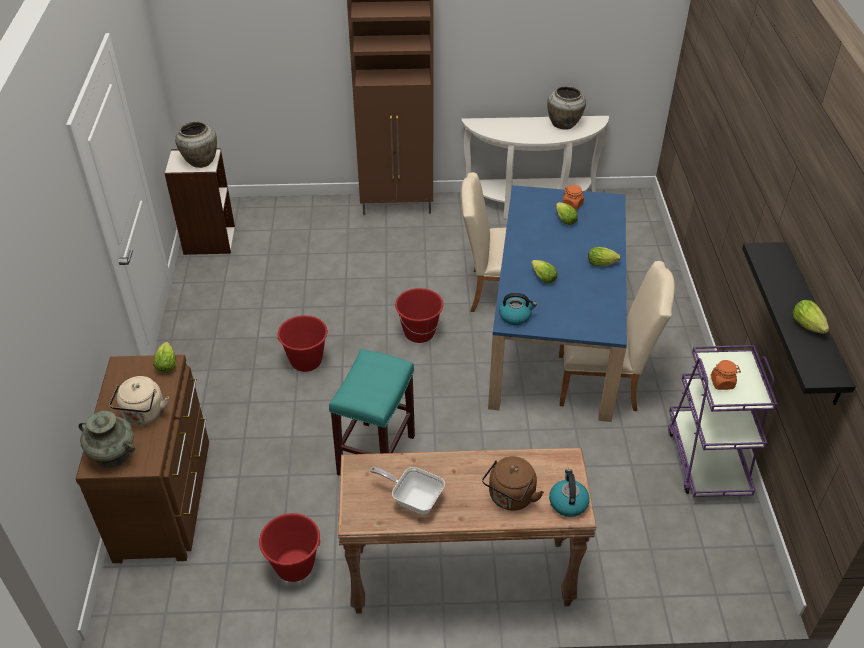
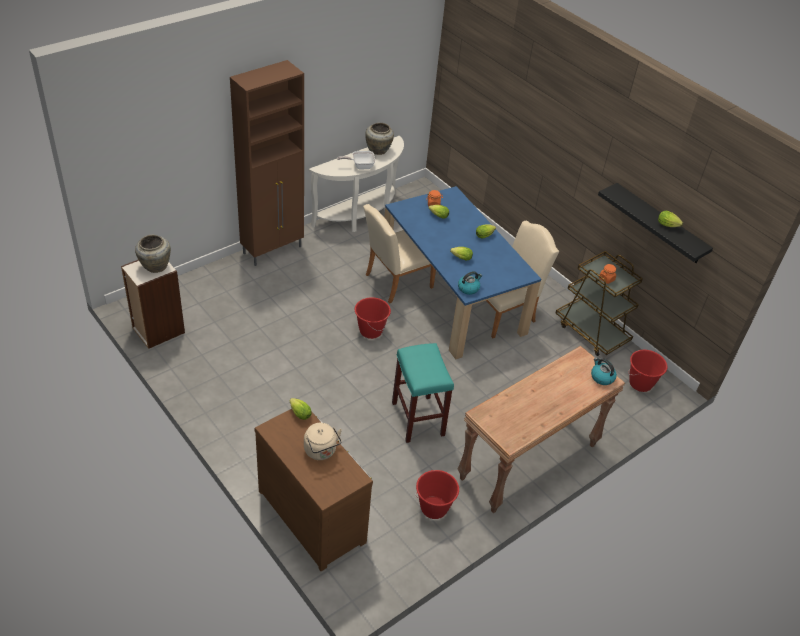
camera: 40 degrees left, 0 degrees up
(112, 454) = (329, 484): turquoise vase -> none
(306, 361) = (316, 382): red bucket -> red bucket (640, 383)
(413, 499) = (528, 416): frying pan -> frying pan (360, 166)
(510, 498) = (573, 389): brown kettle -> none
(707, 459) = (591, 332): purple cart -> brown cart

